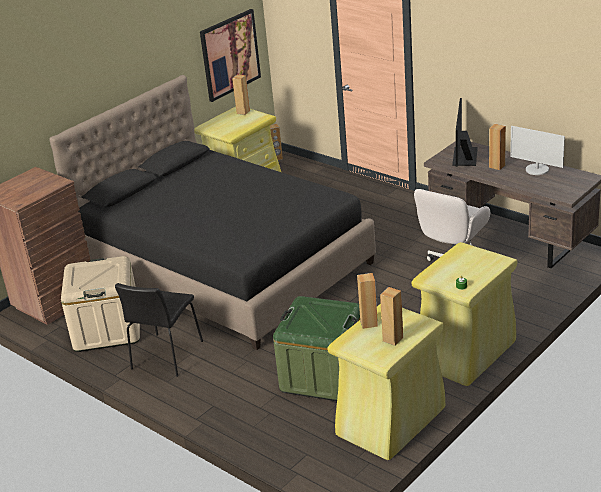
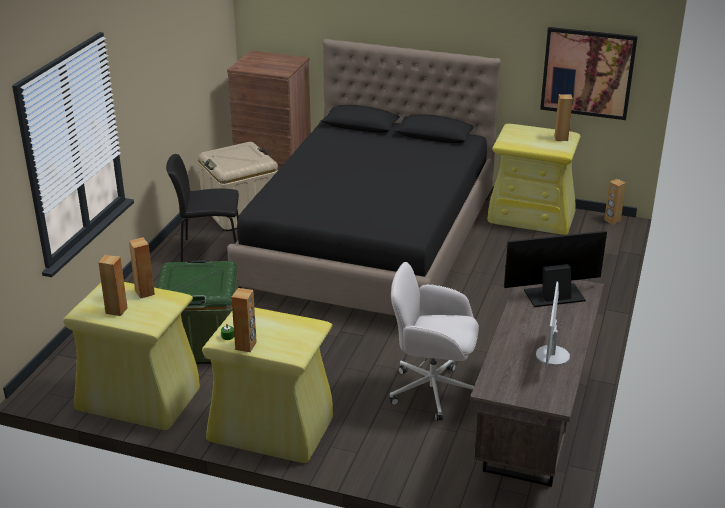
camera: 65 degrees right, 0 degrees up
(497, 166) = (542, 323): brown speaker -> brown speaker (246, 346)

